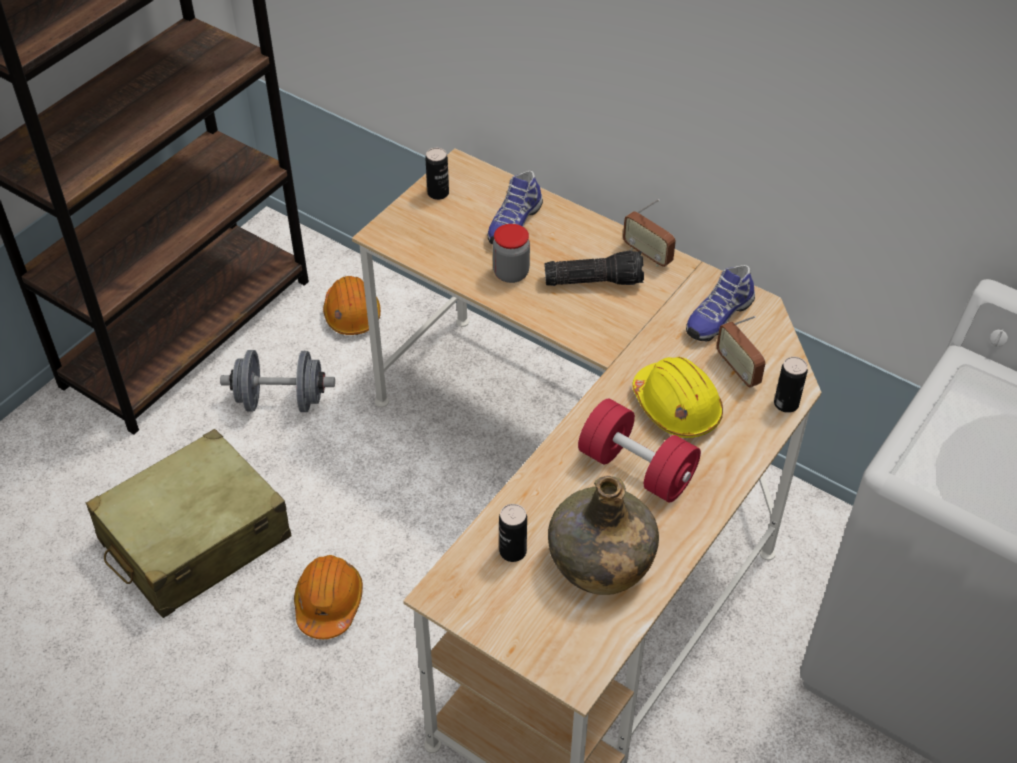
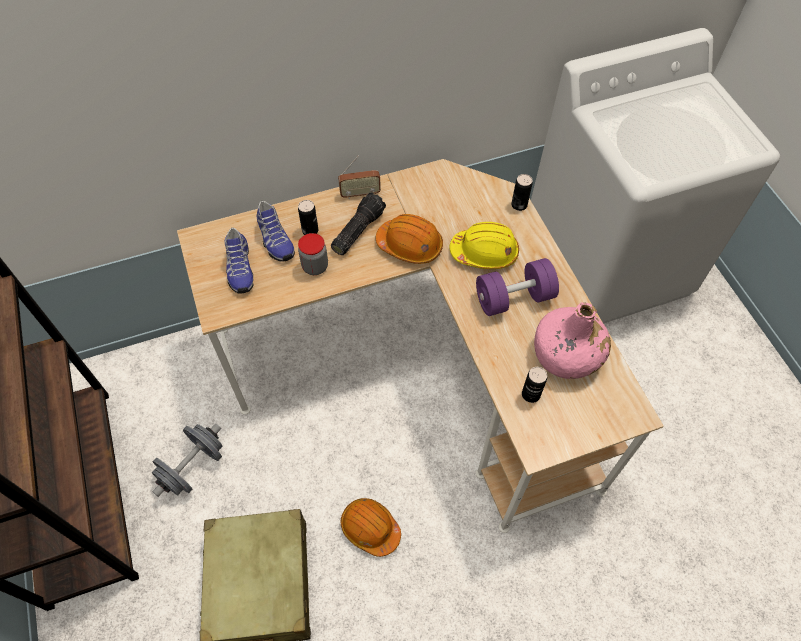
camera: 55 degrees left, 10 degrees up
(352, 314) = (160, 384): orange hard hat -> orange hard hat (410, 245)
(438, 193) = (209, 262): can -> can (310, 230)
(600, 561) = (566, 355): green bottle -> pink bottle
(636, 468) = (514, 298): red dumbbell -> purple dumbbell
(718, 316) = (434, 193): shoe -> shoe (239, 269)
(738, 370) = (479, 209): radio -> none

